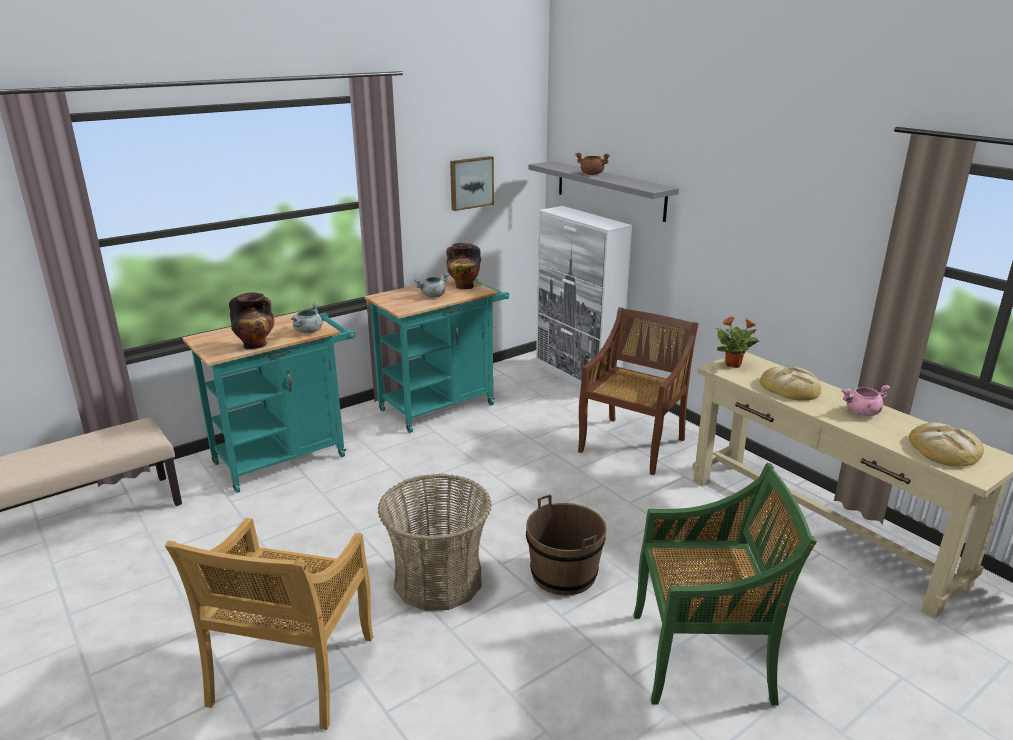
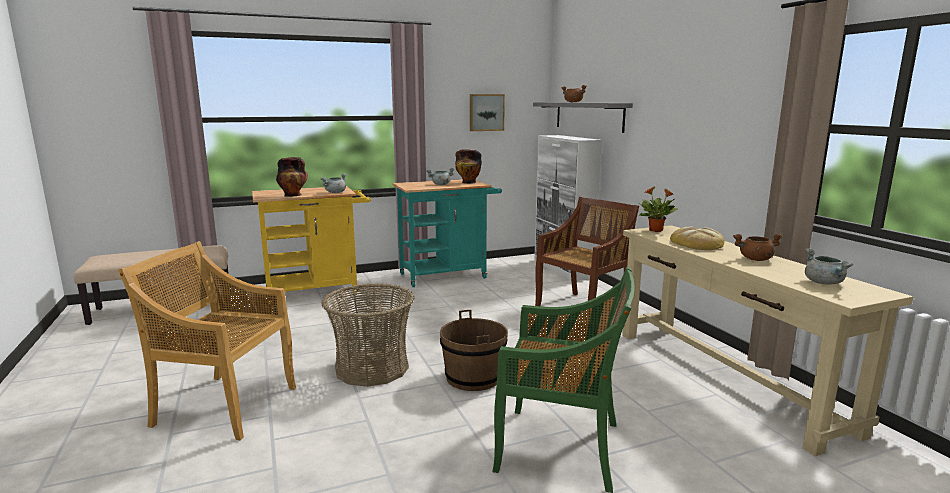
camera: 15 degrees right, 10 degrees down
(287, 456) = (318, 291): turquoise cart -> yellow cart
(292, 673) = (224, 406): beige chair -> beige chair turned 75 degrees clockwise
(862, 412) = (755, 259): pink cooking pot -> brown cooking pot
(944, 449) = (824, 283): bread -> grey cooking pot

